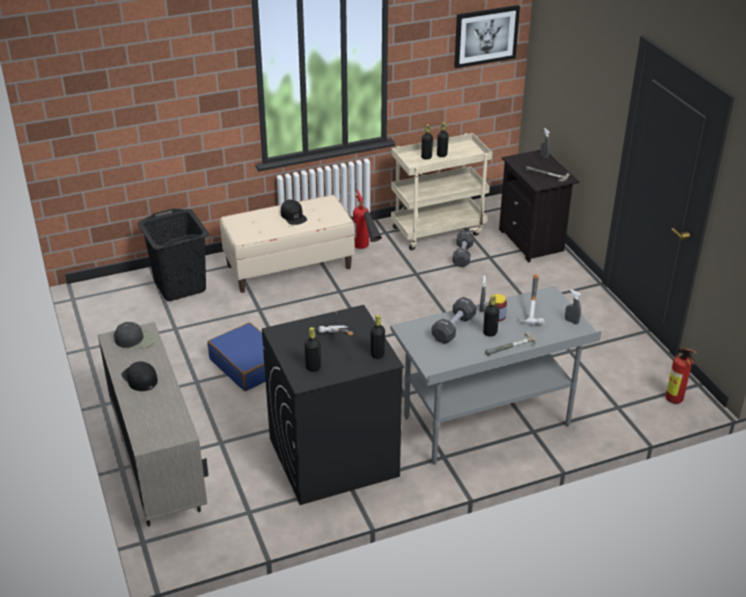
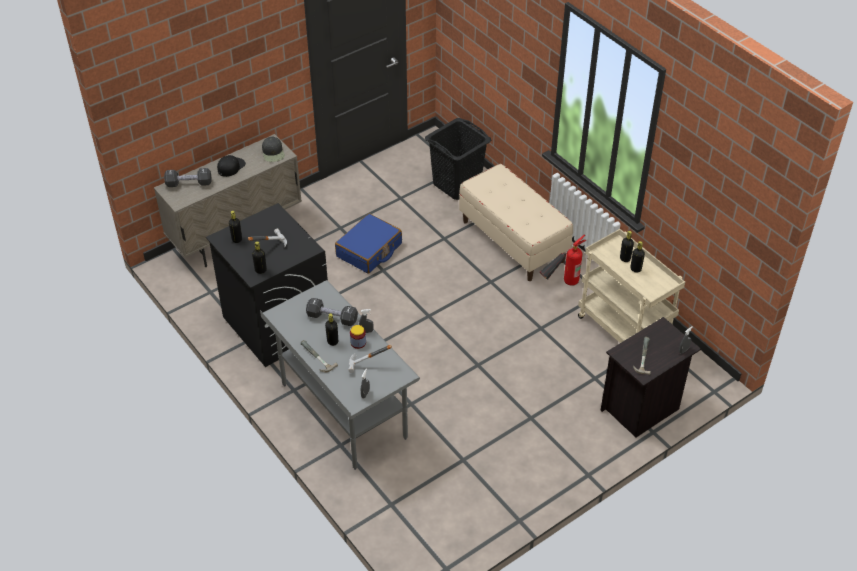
camera: 75 degrees right, 10 degrees up
(293, 216) = (522, 205): black cap -> none
(462, 255) = (588, 357): black dumbbell -> black dumbbell (189, 183)
(486, 36) = (735, 210): picture -> none
(675, 400) = (415, 550): fire extinguisher -> none

